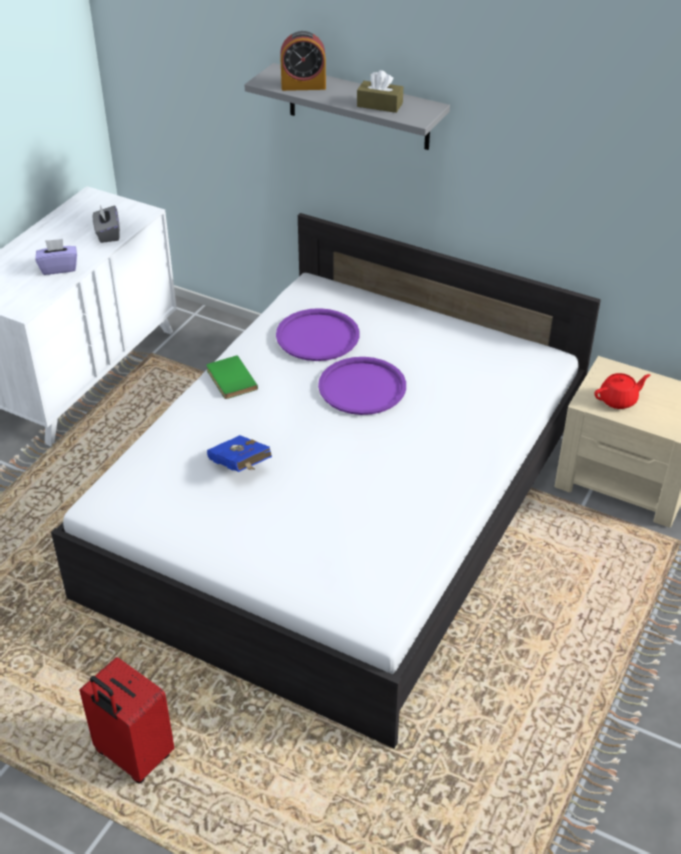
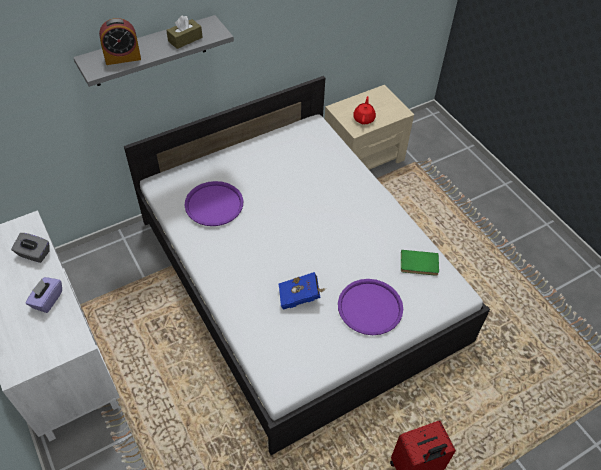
camera: 60 degrees left, 10 degrees up
(229, 380) = (216, 265): green book -> green book (419, 264)
(303, 85) = (123, 58): alarm clock -> alarm clock turned 45 degrees clockwise
(362, 387) = (276, 208): purple tray -> purple tray (370, 307)

